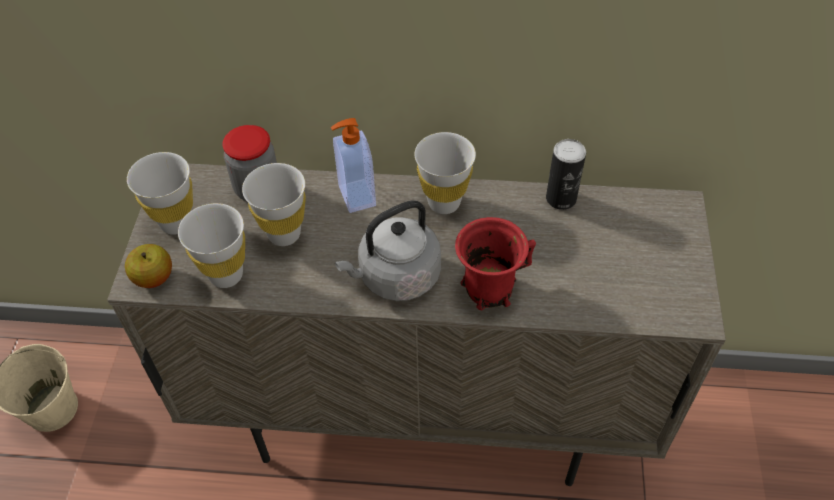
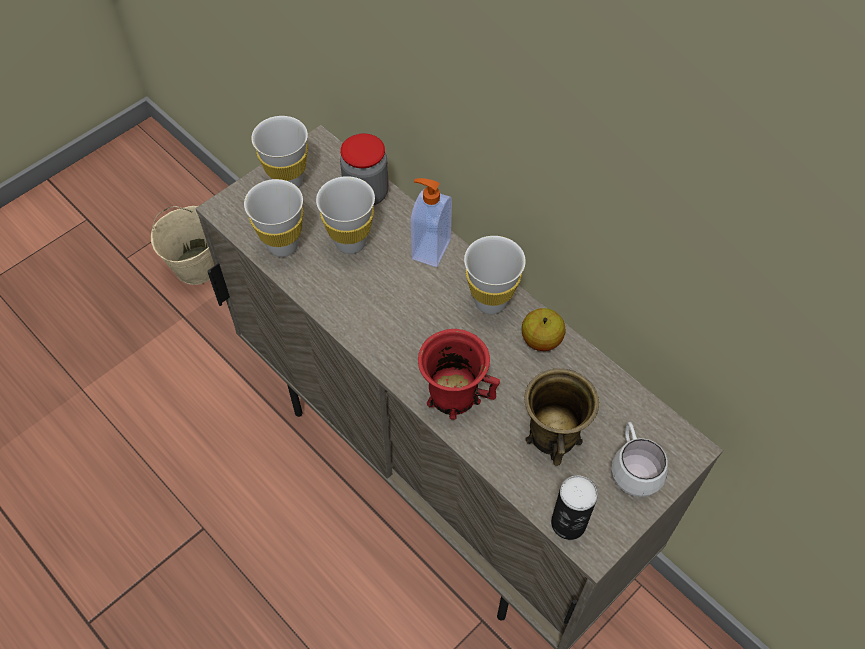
camera: 40 degrees right, 5 degrees up
(154, 278) = (236, 213): apple -> apple (541, 340)
(395, 277) = (394, 334): grey kettle -> none
(561, 198) = (588, 366): can -> can (568, 523)
(589, 261) = (554, 434): none -> brown mug
(663, 245) = (632, 468): none -> white mug

